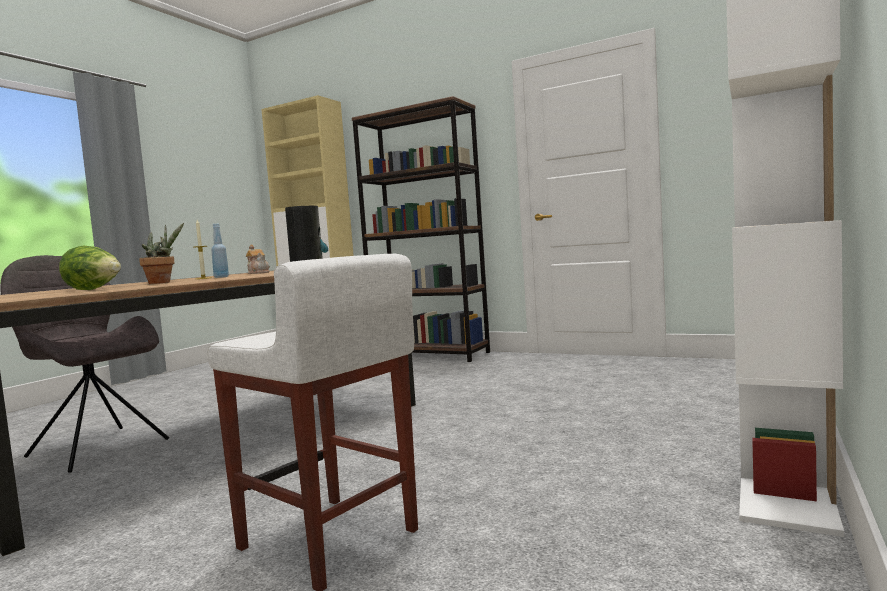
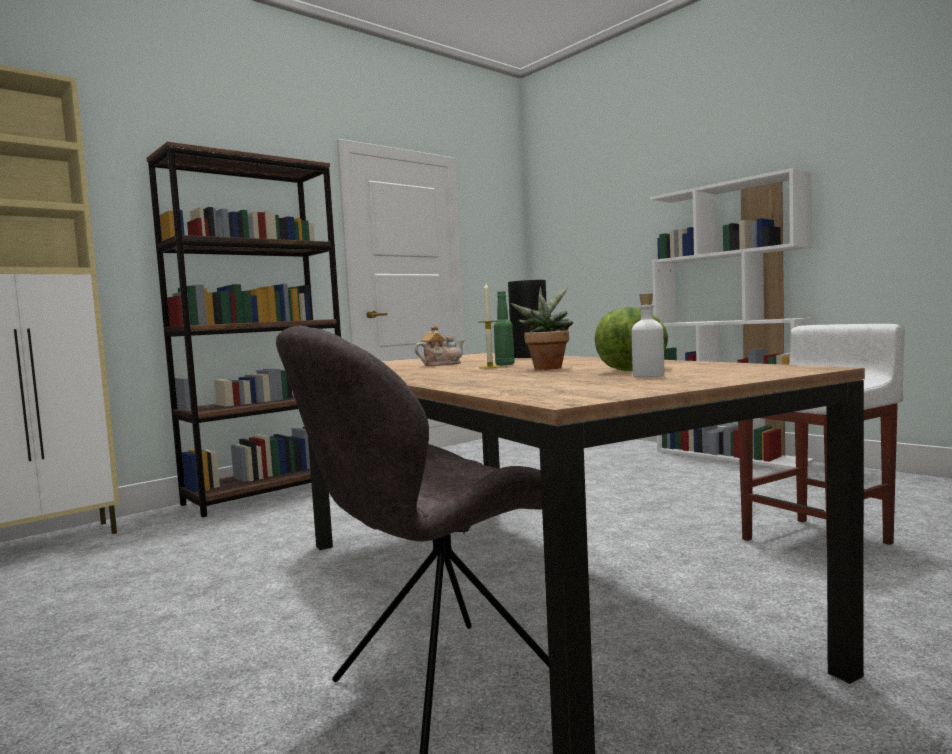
camera: 70 degrees left, 0 degrees up
(41, 294) = (648, 376): none -> white bottle
(221, 277) = (504, 364): blue bottle -> green bottle

